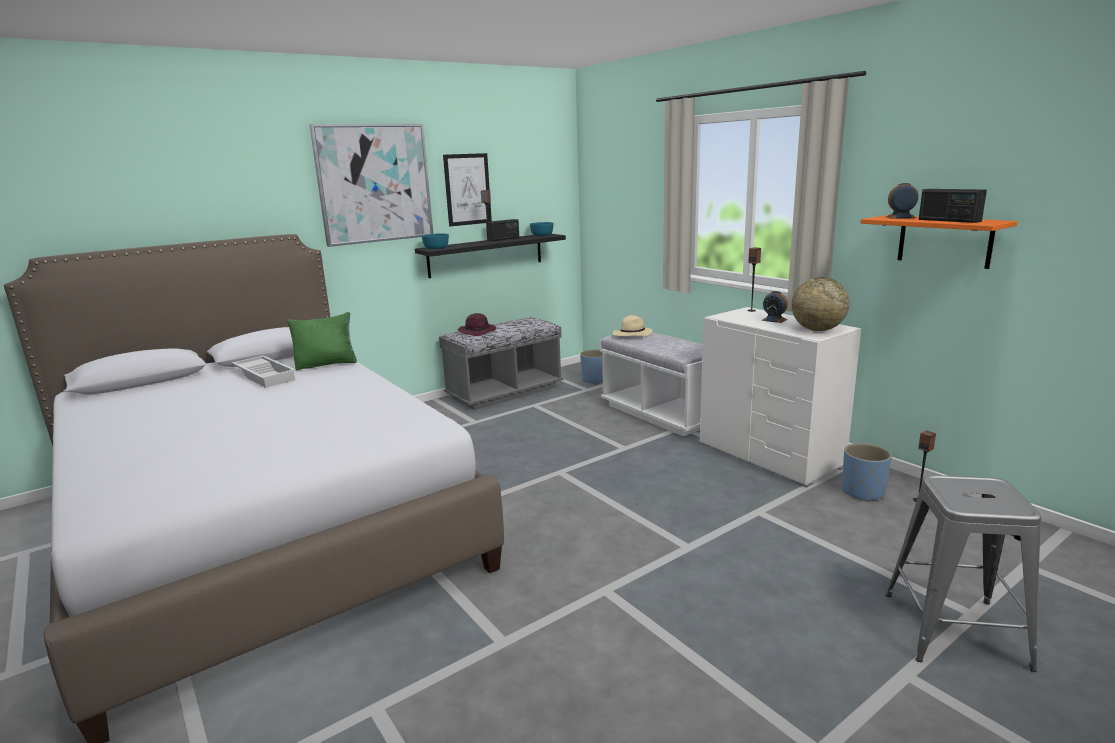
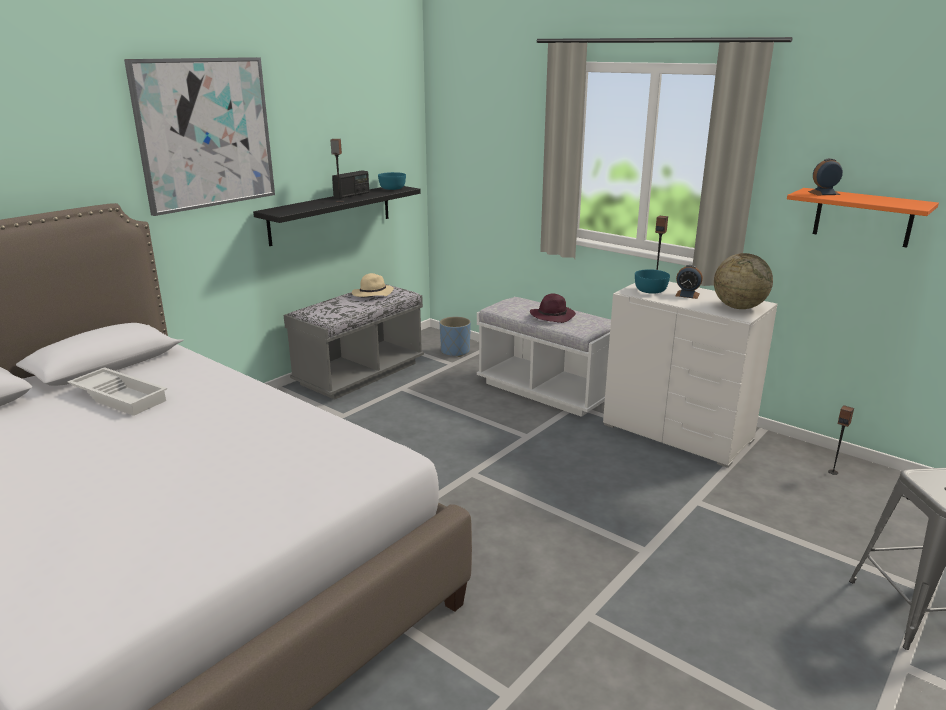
camera: 15 degrees left, 5 degrees up
(326, 364) = (192, 373): green pillow -> none
(436, 248) = (281, 211): turquoise bowl -> turquoise bowl (650, 290)
(467, 189) = (310, 137): picture -> none
(478, 332) = (332, 307): purple hat -> purple hat (553, 316)
(632, 335) = (513, 306): beige hat -> beige hat (372, 294)
(863, 492) = (781, 468): blue planter -> none
(949, 220) = (877, 201): radio -> none

